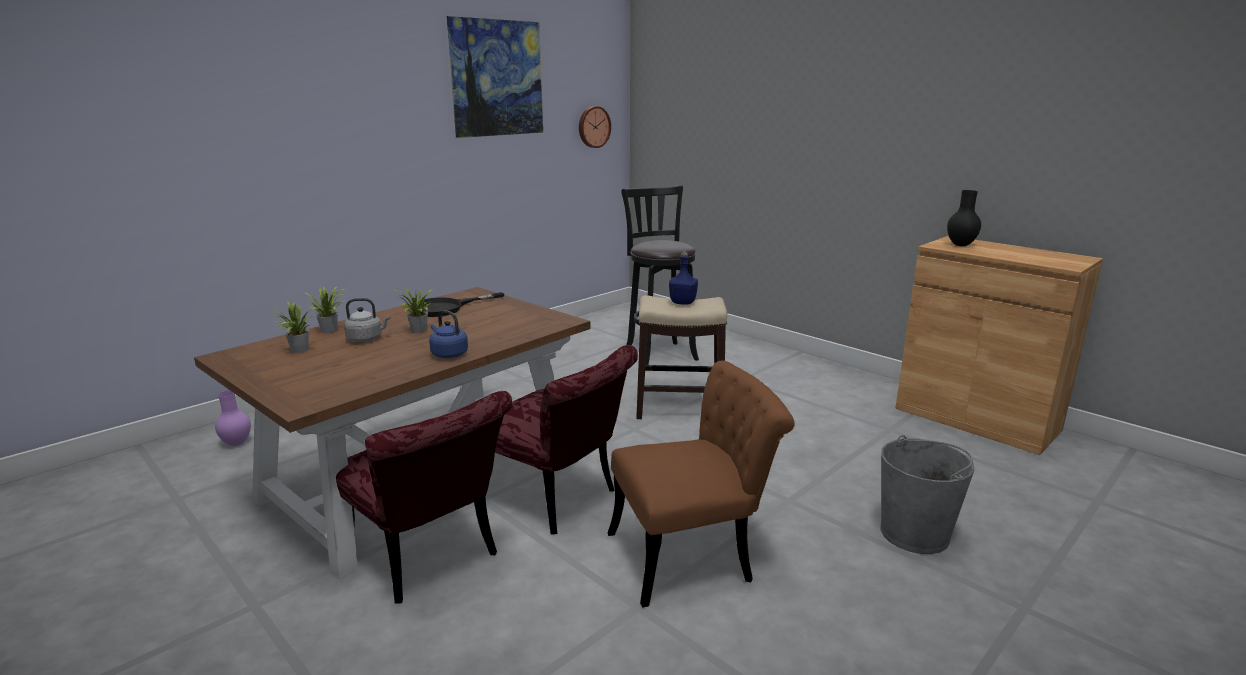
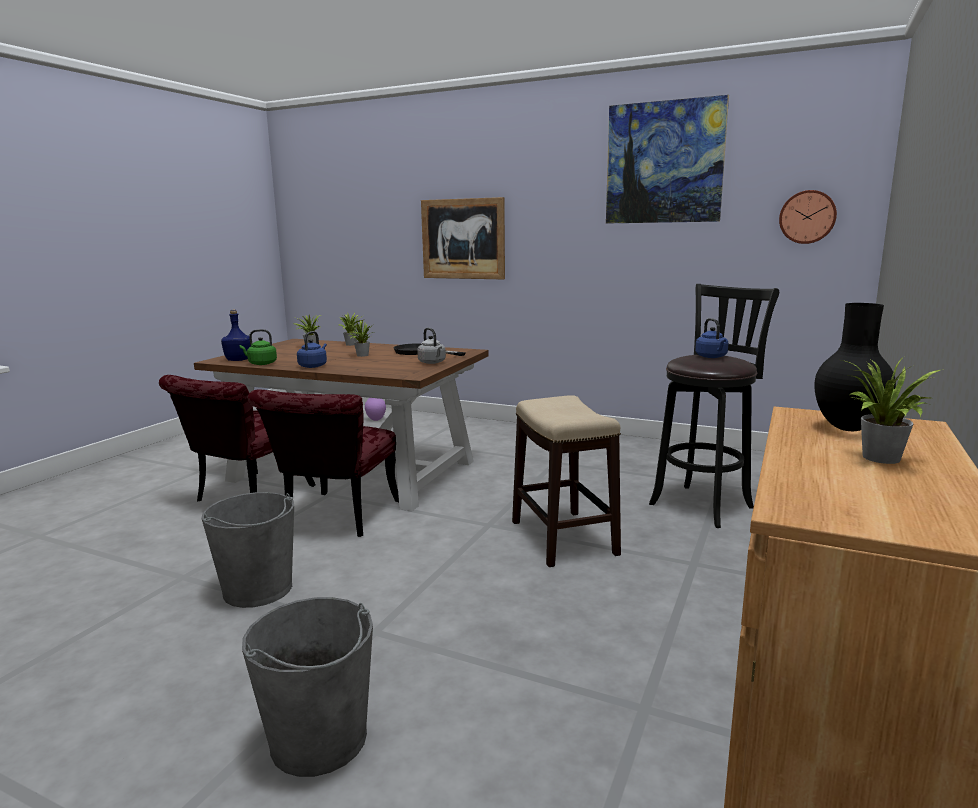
camera: 70 degrees right, 5 degrees down
(290, 166) = (463, 239): none -> picture
(367, 339) = (338, 351): grey kettle -> grey kettle (432, 362)
(383, 379) = (261, 363): none -> green kettle
(659, 242) = (712, 357): none -> blue kettle
(683, 302) = (570, 409): blue bottle -> blue bottle (239, 360)
(693, 555) = (258, 589): brown chair -> grey bucket
(1005, 250) = (880, 459): none -> potted plant

